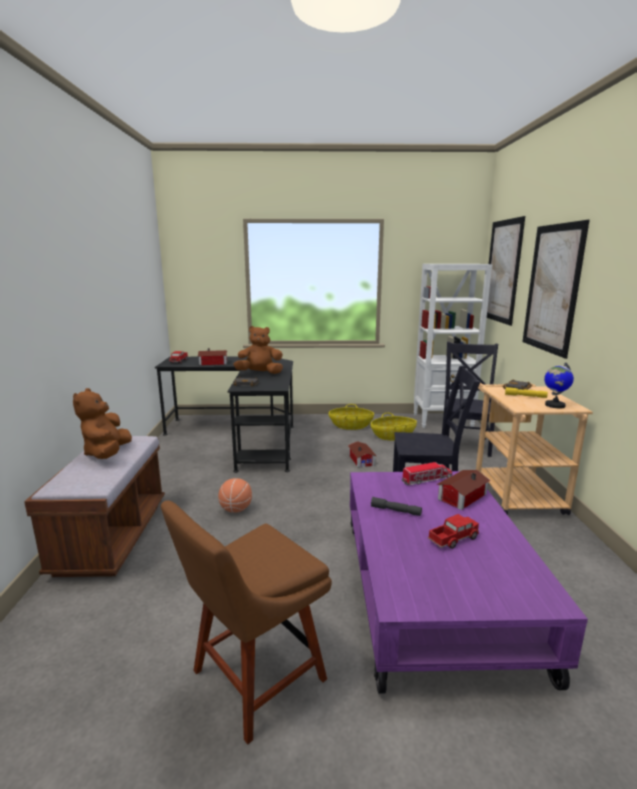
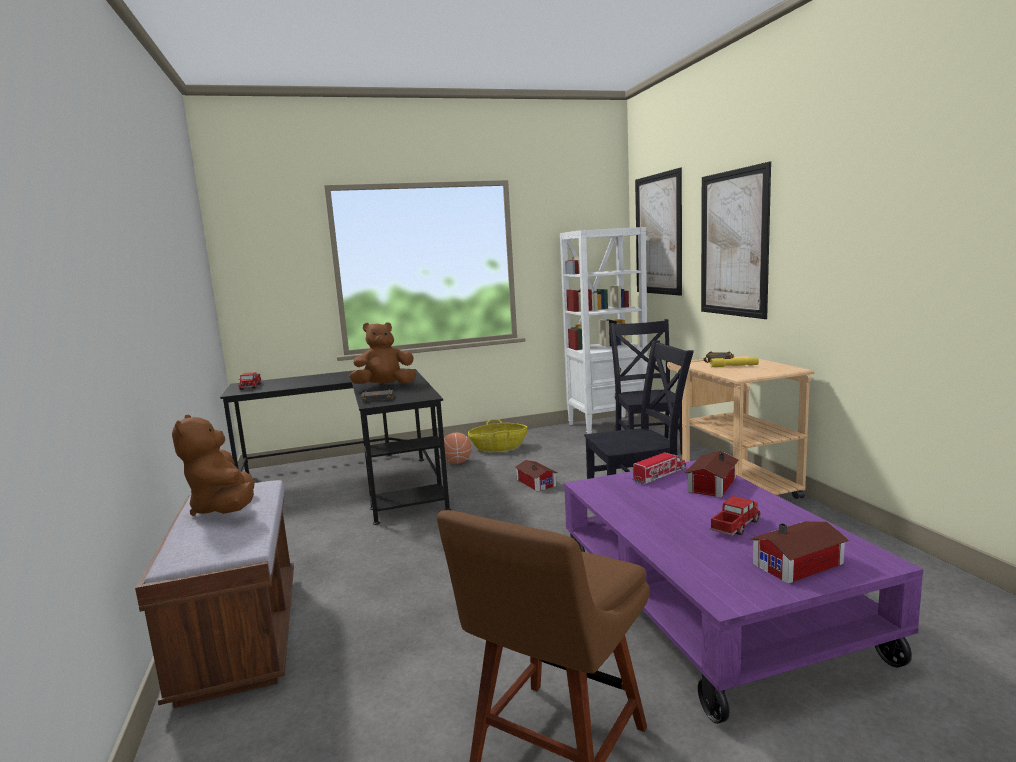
camera: 15 degrees left, 5 degrees down
(214, 363) = (306, 383): toy house -> toy house (801, 564)
(236, 509) = (405, 567): basketball -> basketball (457, 462)
(393, 436) = (558, 451): basket -> none
(395, 511) = (649, 511): grey flashlight -> none
(554, 405) = (772, 370): globe -> none

